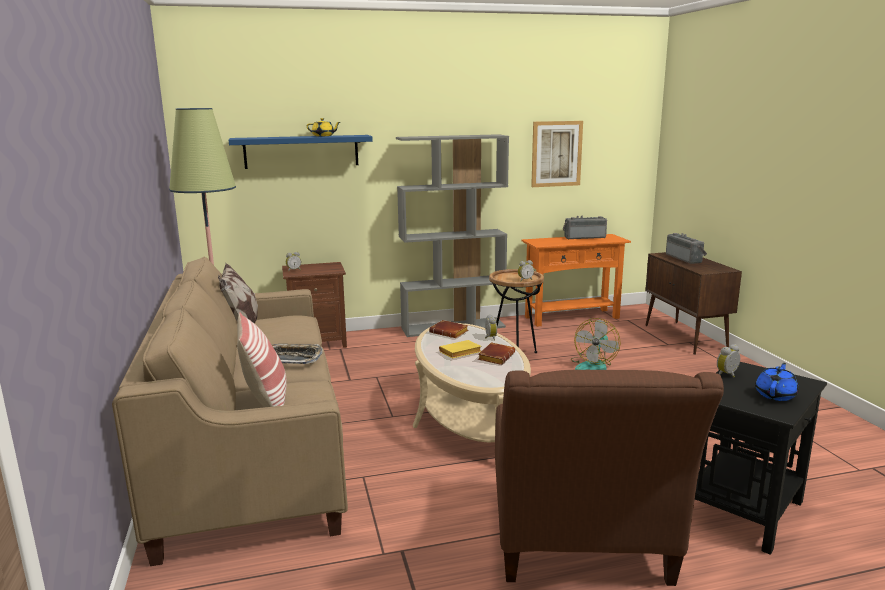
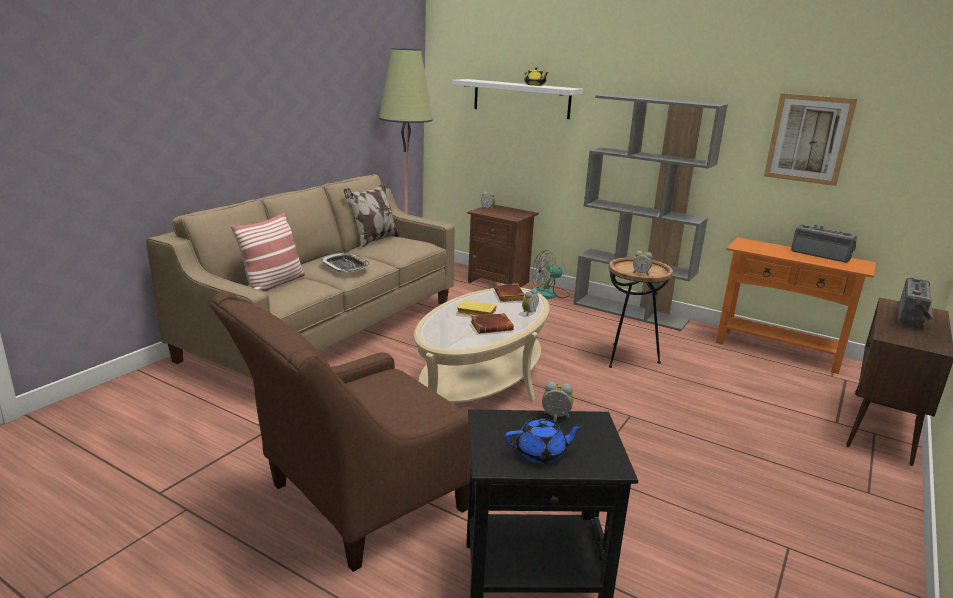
camera: 45 degrees right, 5 degrees up
(301, 151) = (521, 98): blue shelf -> white shelf
(593, 366) = (690, 399): fan -> fan (549, 294)

